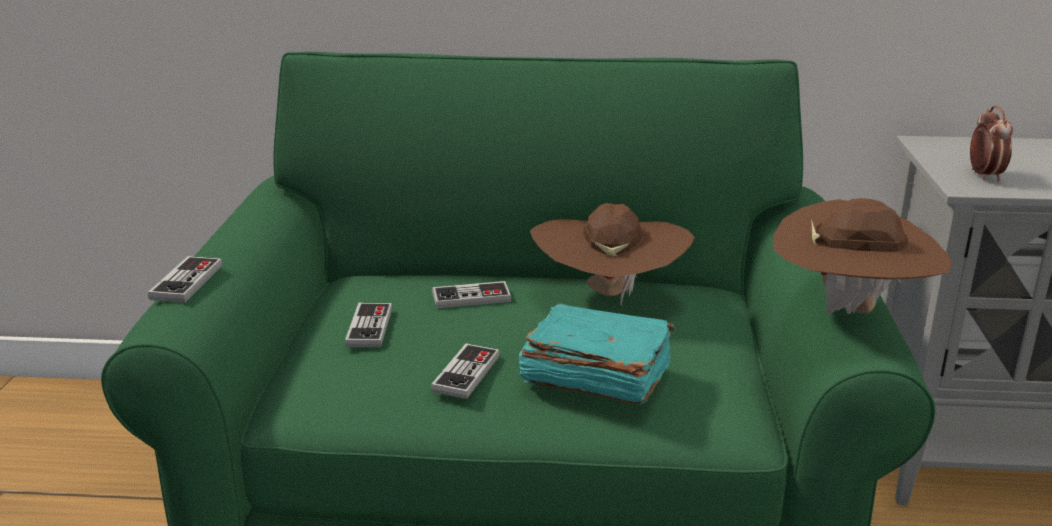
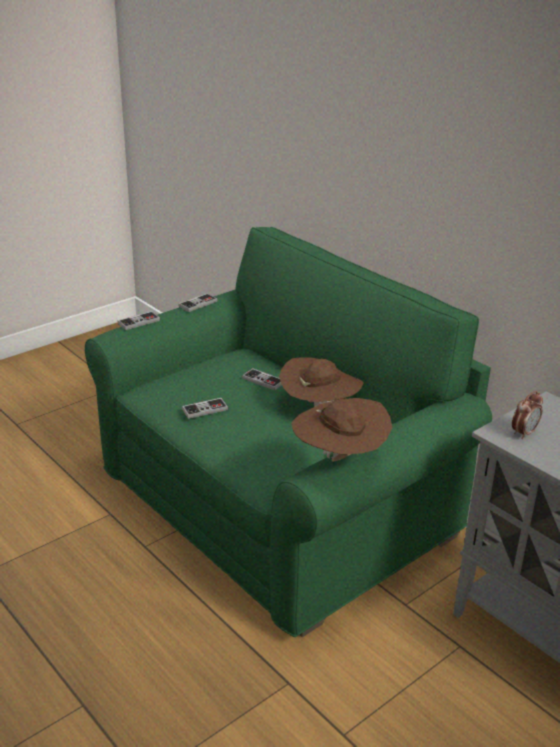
camera: 45 degrees right, 5 degrees up
(369, 327) = (206, 374): game controller -> game controller (198, 304)
(594, 376) = (245, 436): turquoise book -> none

